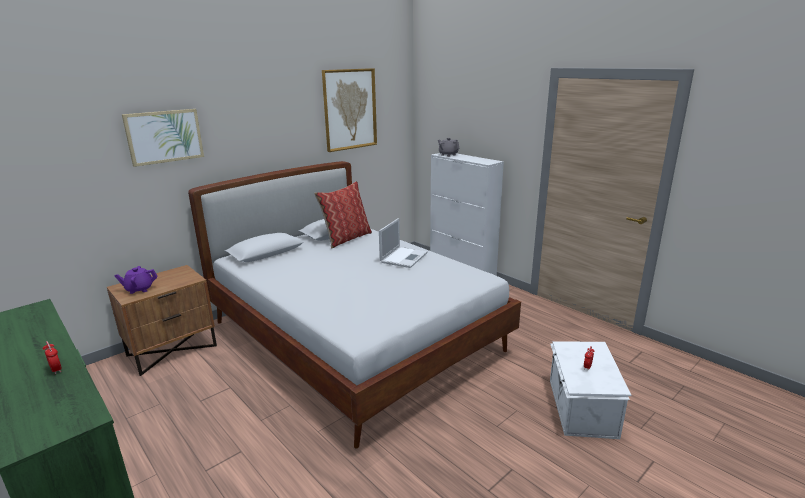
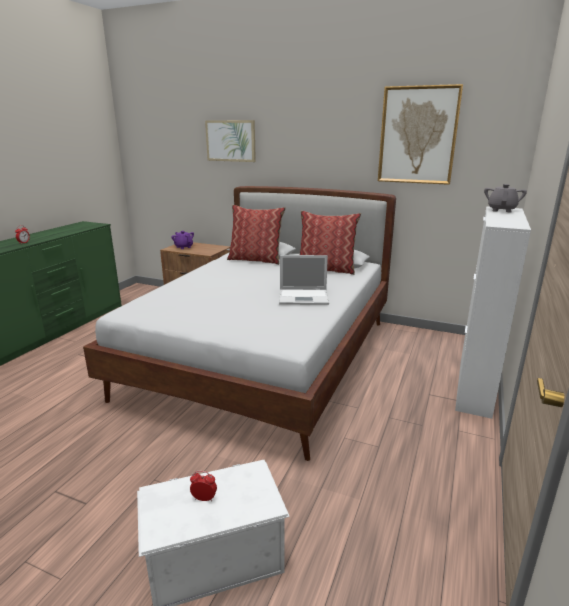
camera: 65 degrees right, 0 degrees up
(278, 258) = (256, 260): none -> pillow

